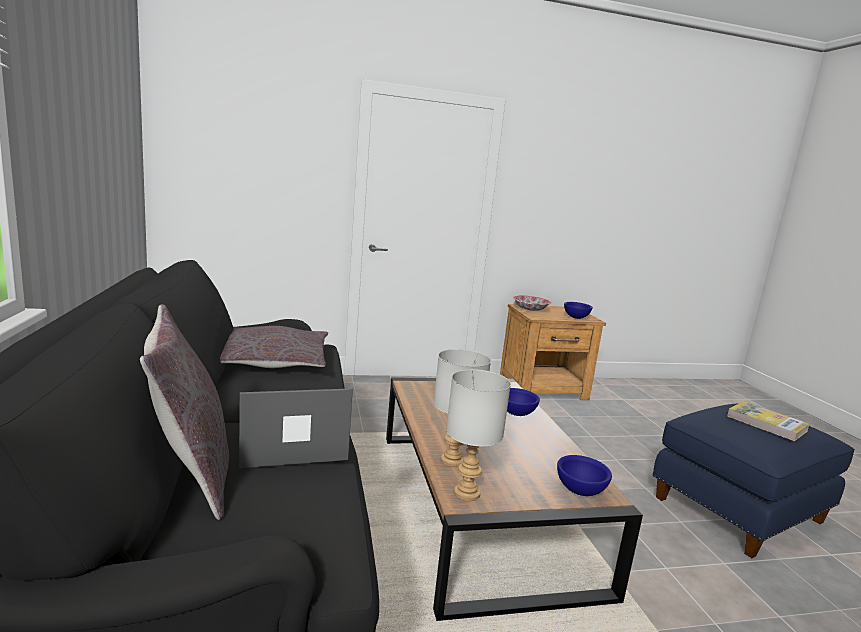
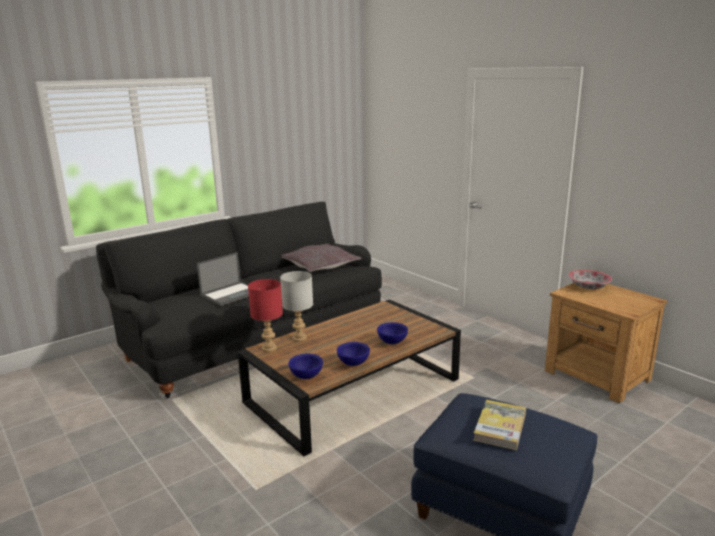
camera: 65 degrees right, 5 degrees up
(190, 474) = (194, 289): grey pillow -> none
(290, 445) = (231, 294): laptop -> laptop turned 90 degrees clockwise
(466, 494) = (268, 348): grey table lamp -> red table lamp
(576, 317) = (612, 305): blue bowl -> blue bowl (354, 363)

